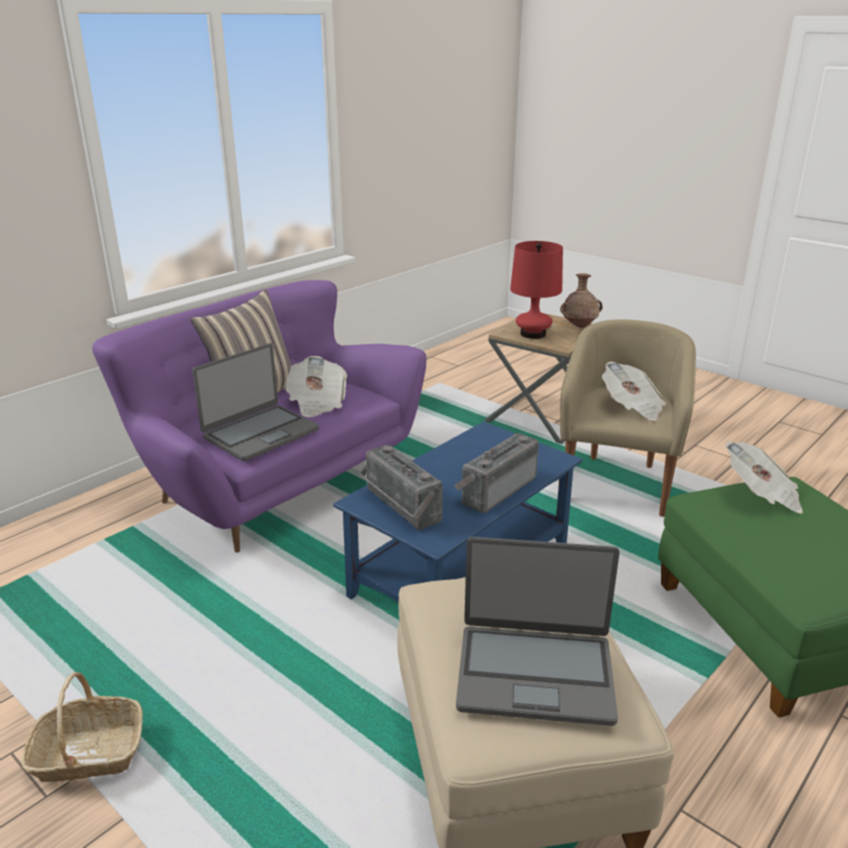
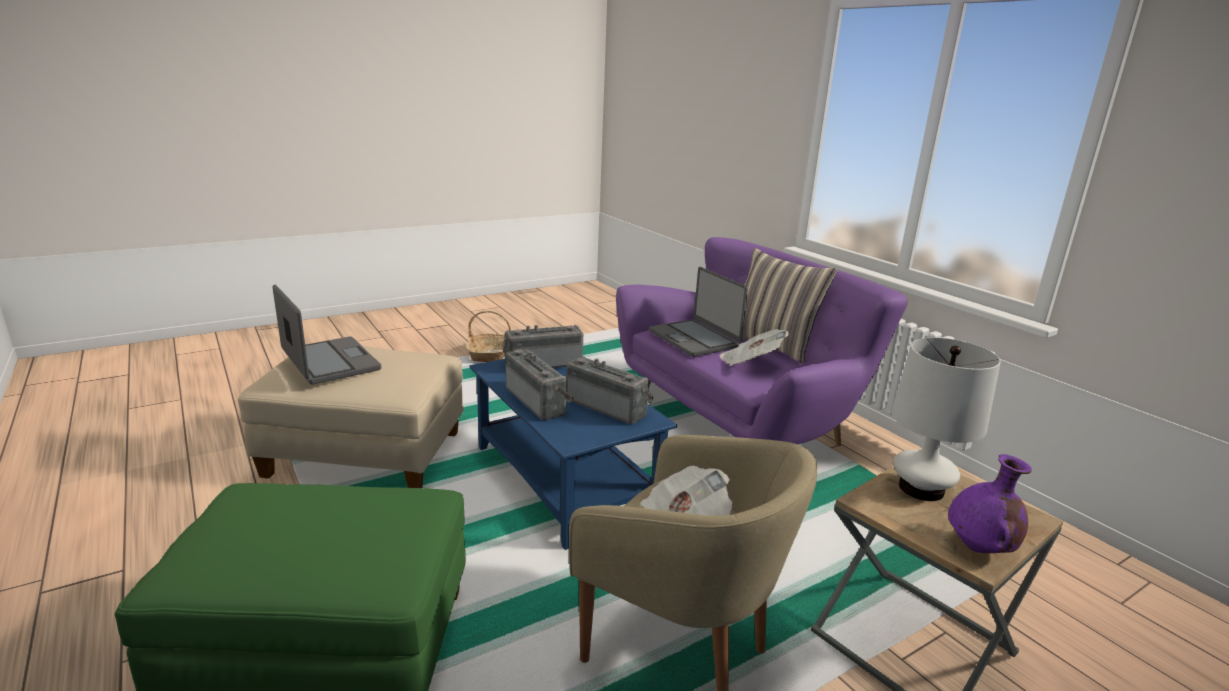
camera: 105 degrees right, 5 degrees down
(477, 453) = (608, 406): none -> radio
(533, 334) = (921, 489): red table lamp -> white table lamp
(535, 673) = (329, 362): laptop -> laptop turned 120 degrees clockwise
(580, 326) = (979, 549): brown vase -> purple vase
(761, 495) = (387, 531): newspaper -> none

